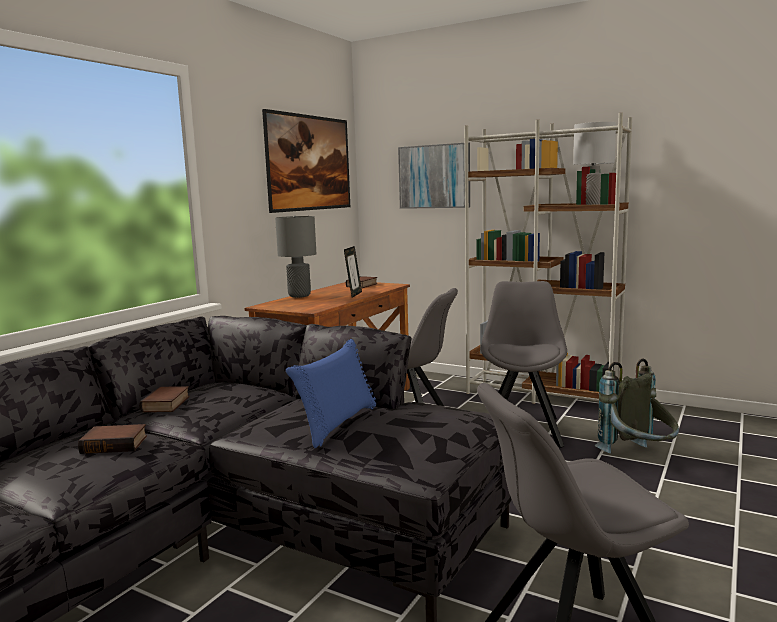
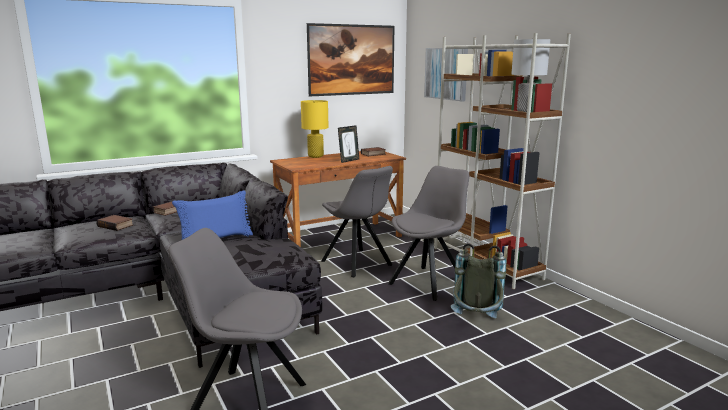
camera: 30 degrees right, 5 degrees up
(299, 297) = (315, 157): grey table lamp -> yellow table lamp

